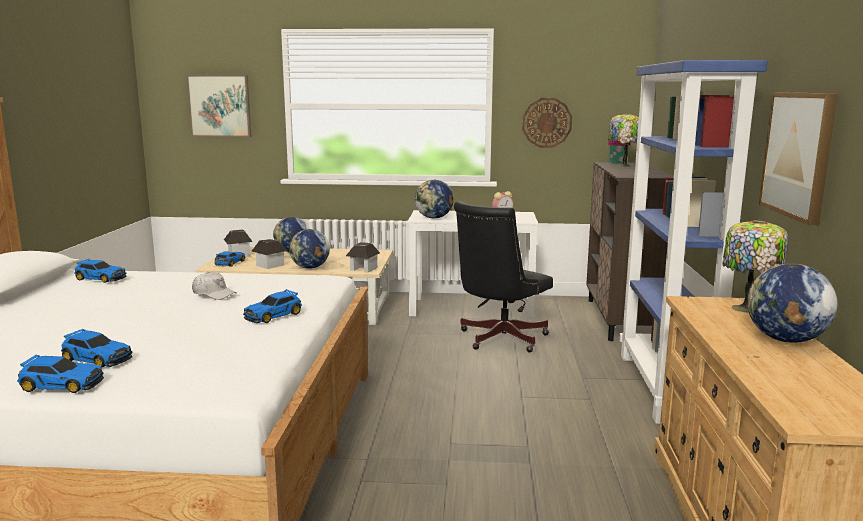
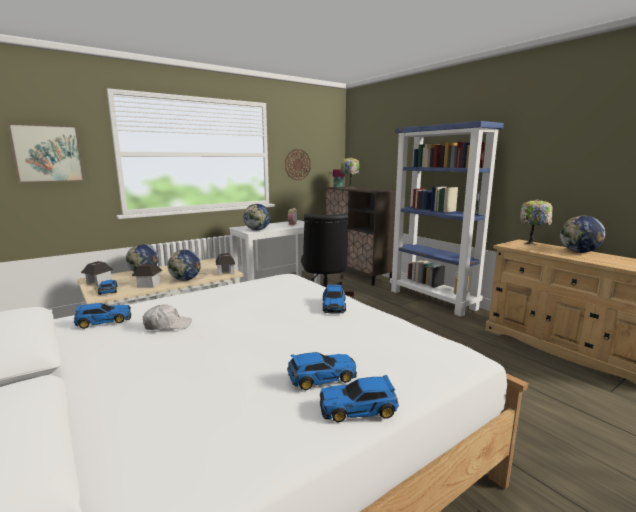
camera: 40 degrees left, 0 degrees up
(61, 384) = (359, 408): toy car -> toy car turned 150 degrees counterclockwise
(214, 294) = (248, 304): white cap -> white cap (167, 325)
(798, 154) = (541, 167): picture -> none

